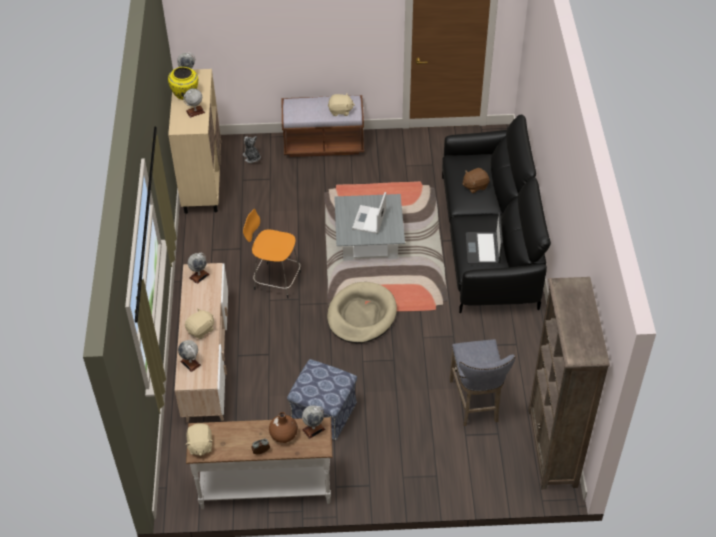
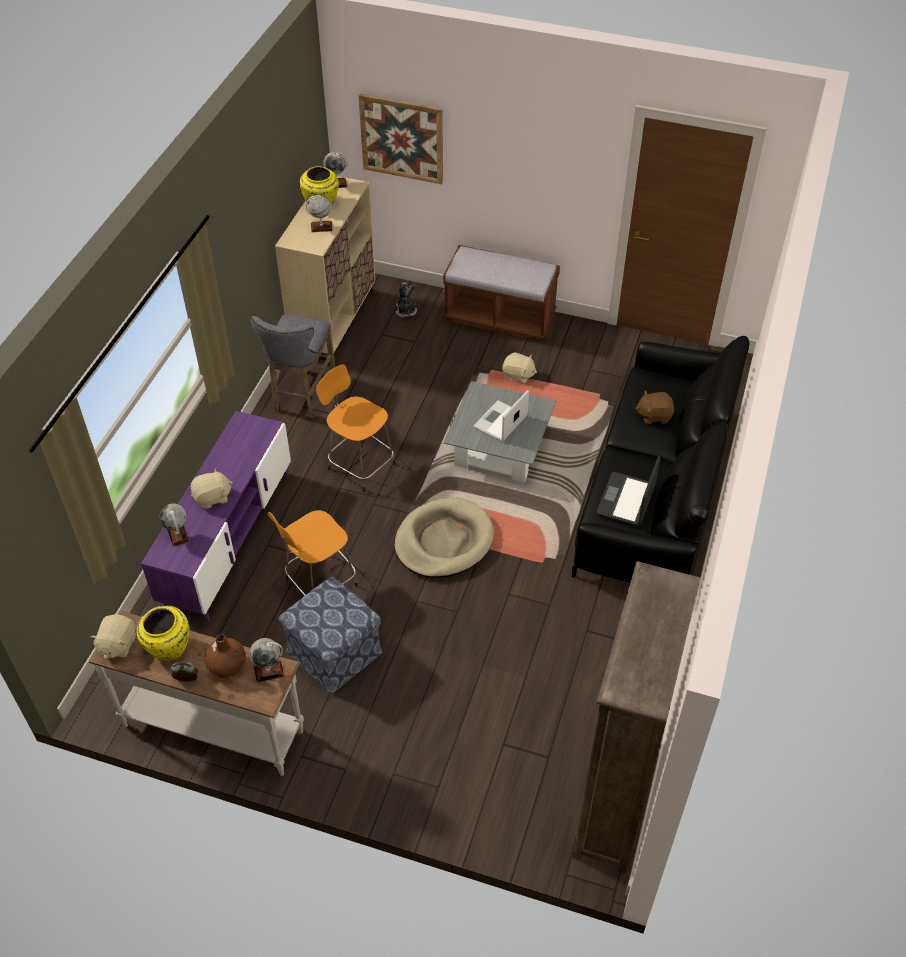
camera: 20 degrees right, 0 degrees up
(199, 276) = (246, 430): globe -> none
(207, 360) = (229, 539): beige tv stand -> purple tv stand
(229, 31) = (402, 138): none -> picture
(236, 436) = (168, 648): none -> yellow vase
(289, 370) = (319, 584): none -> orange stool
(340, 111) = (522, 277): beige plush toy -> beige plush toy (518, 375)
(475, 403) = (537, 705): grey stool -> grey stool (301, 395)

